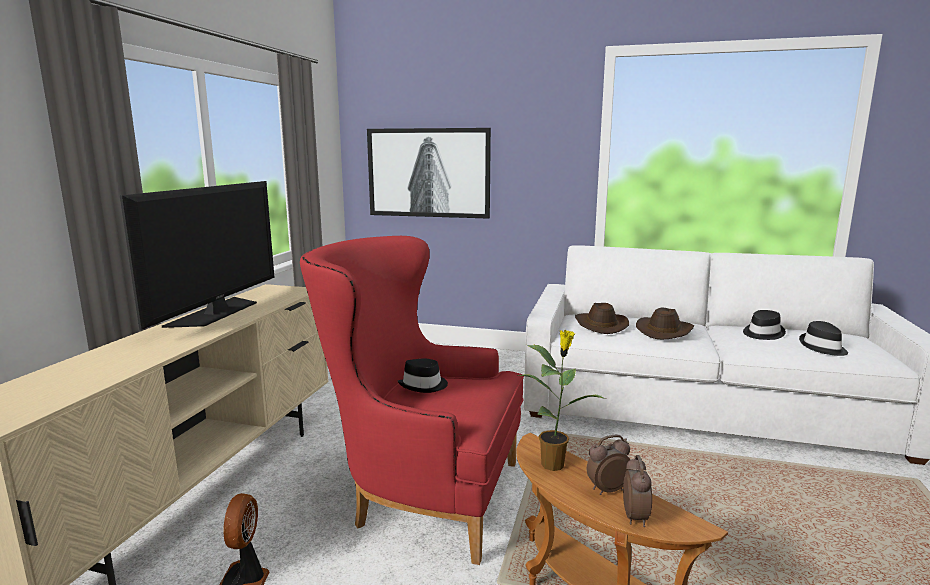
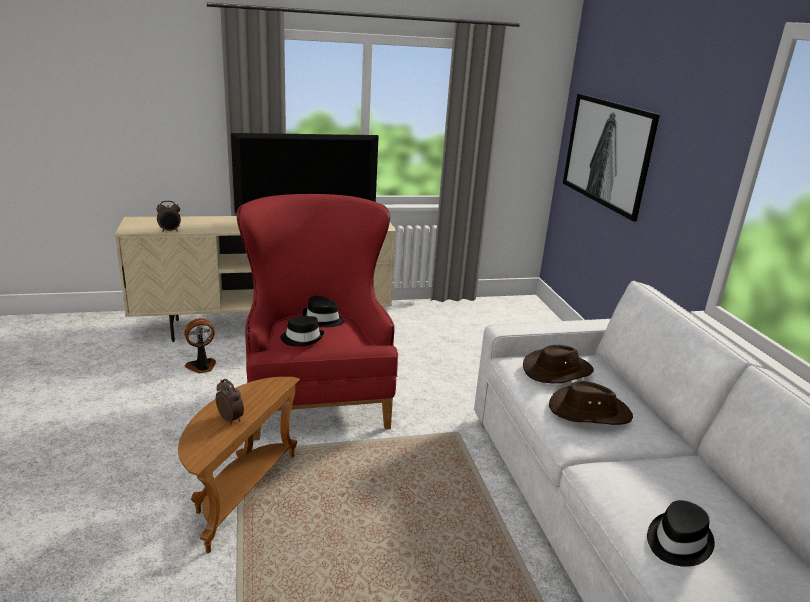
camera: 60 degrees right, 10 degrees up
(554, 464) = (255, 394): potted plant -> none
(636, 517) = (199, 433): alarm clock -> alarm clock (170, 231)
(762, 333) = (679, 488): black hat -> black hat (302, 338)

